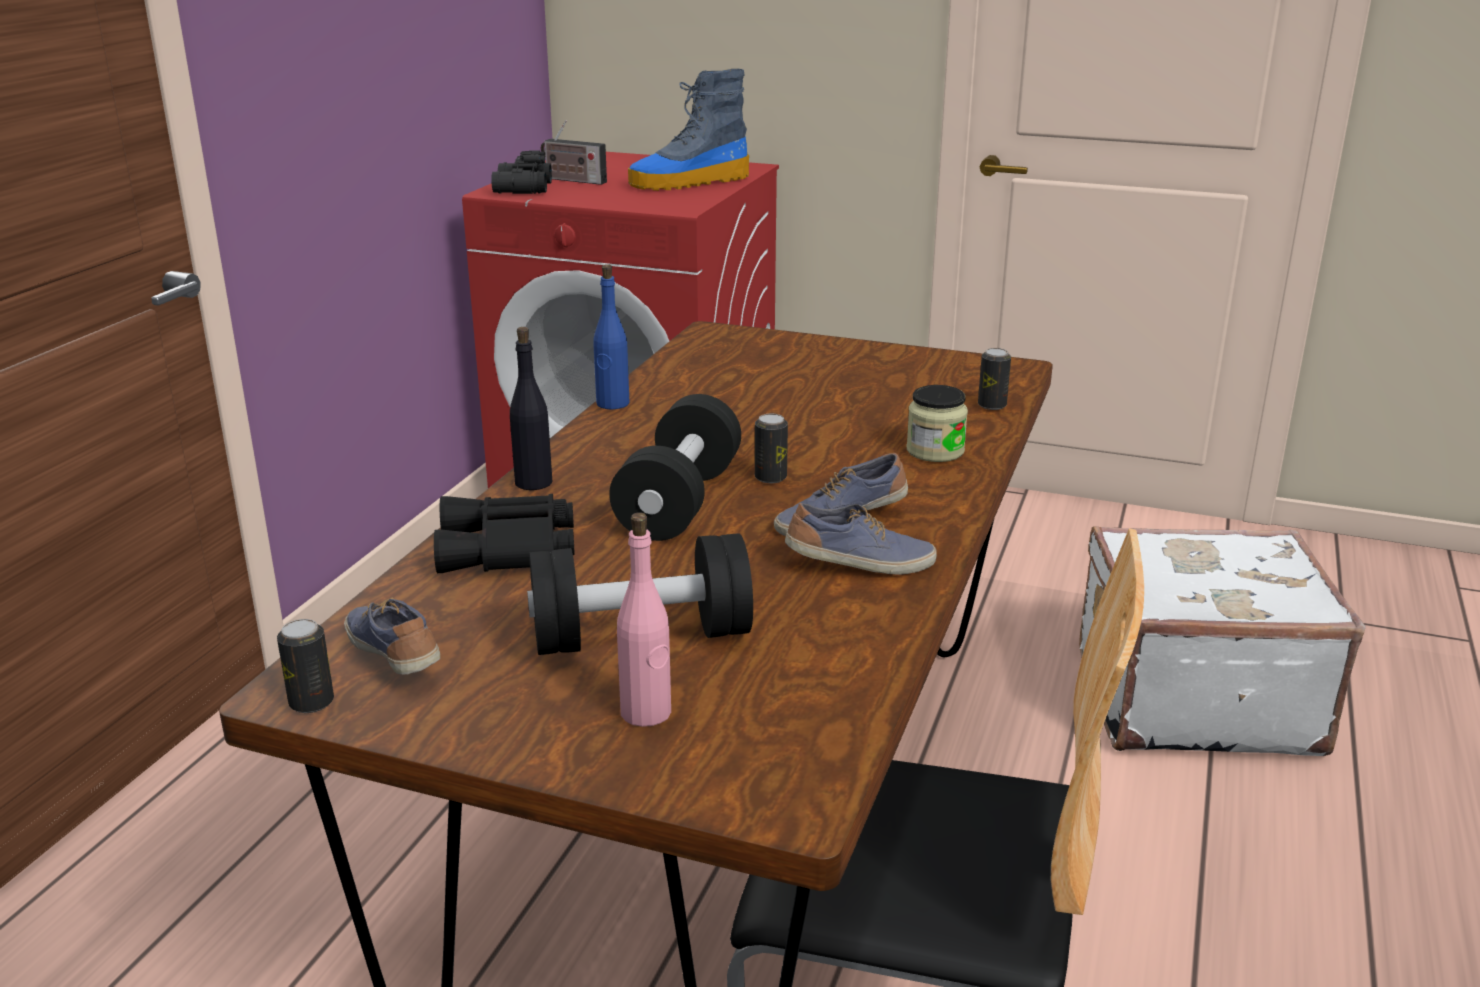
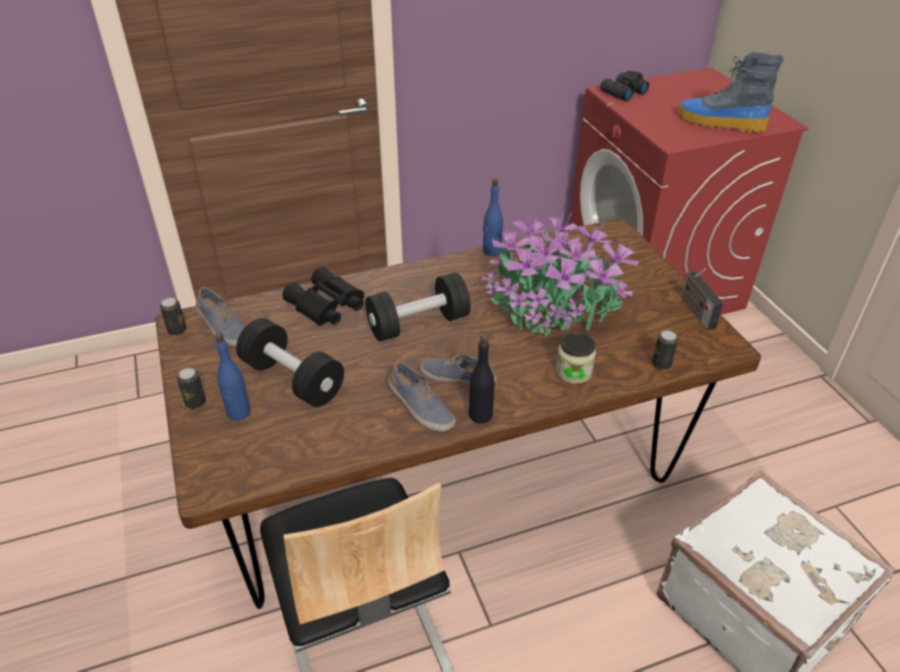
camera: 50 degrees right, 15 degrees up
(395, 655) = (223, 328): shoe -> shoe turned 120 degrees clockwise
(533, 482) = (389, 277): black bottle -> black bottle (481, 415)
(573, 180) = (661, 96): radio -> radio (695, 311)
(646, 713) = (238, 412): pink bottle -> blue bottle
(770, 477) = (475, 336): can -> can (195, 402)
(799, 417) = (553, 309): none -> potted plant

